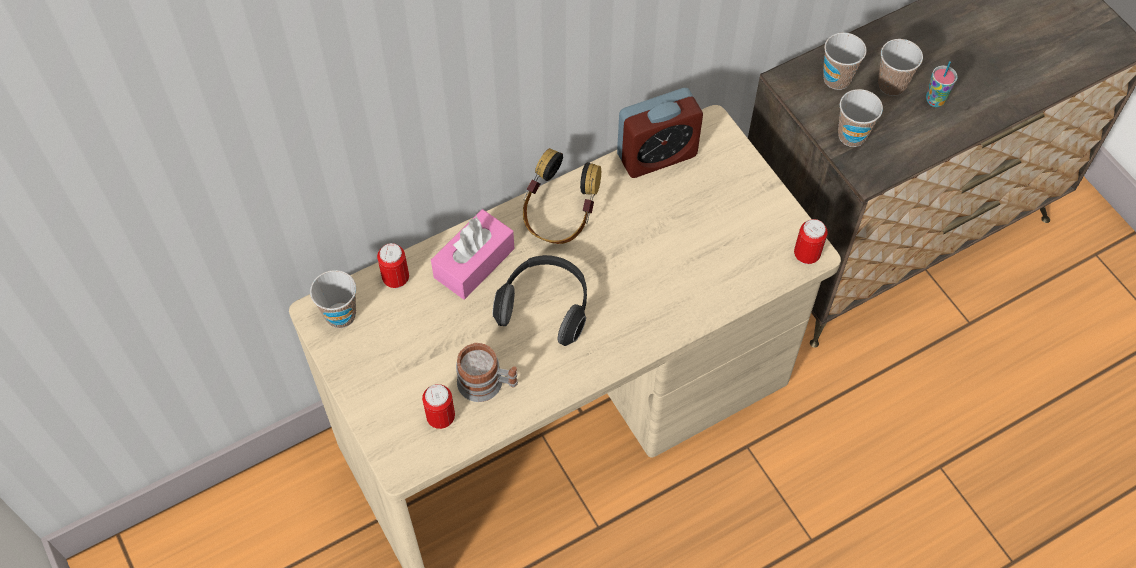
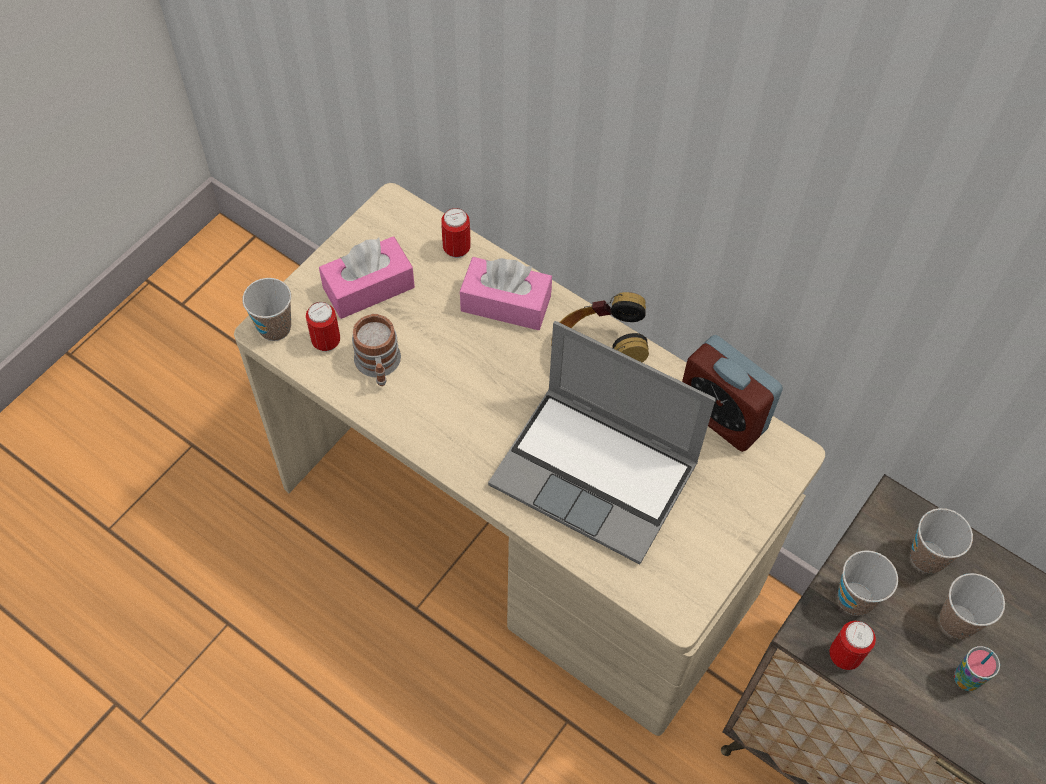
camera: 65 degrees right, 0 degrees up
(340, 315) = (398, 223): cup -> cup (275, 328)
(400, 363) = (368, 287): none -> pink tissue box
(545, 307) = (486, 382): headphones -> none
(670, 260) = (597, 474): none -> laptop
(806, 255) = (673, 607): can -> can (844, 656)

